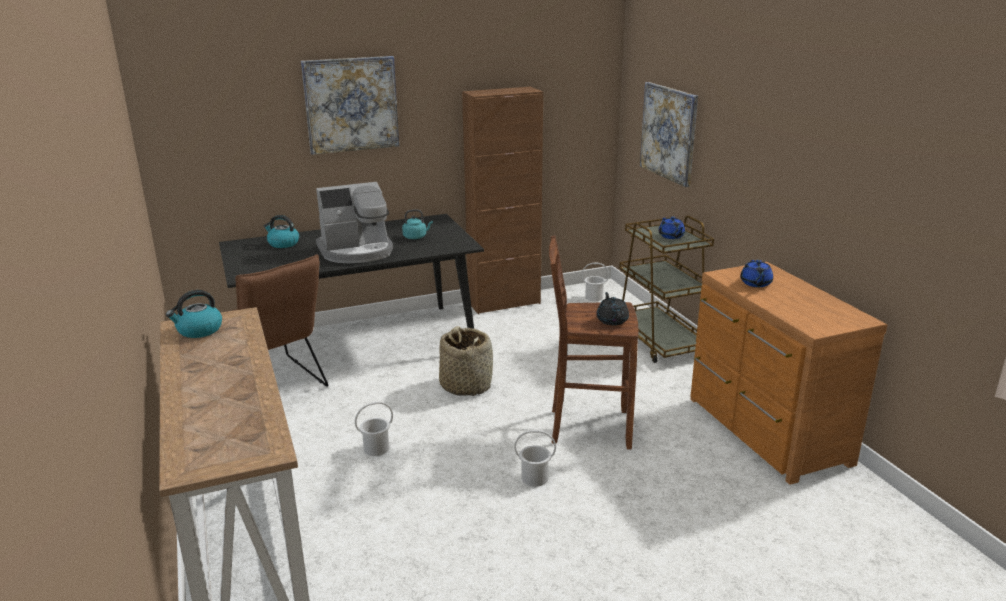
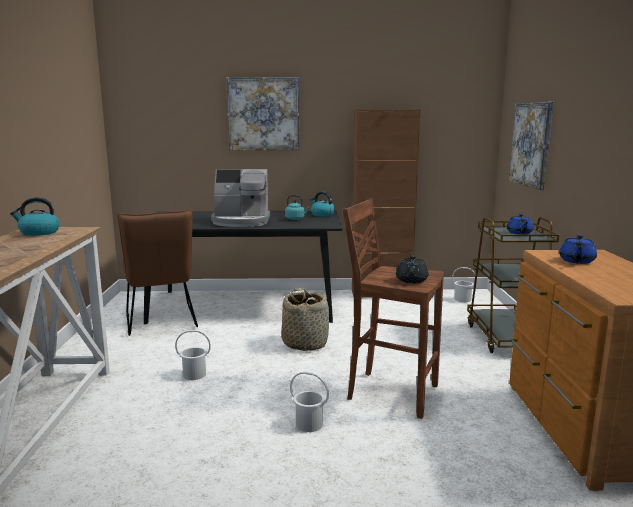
camera: 20 degrees right, 10 degrees down
(283, 244) = (195, 215): kettle -> kettle (322, 215)

